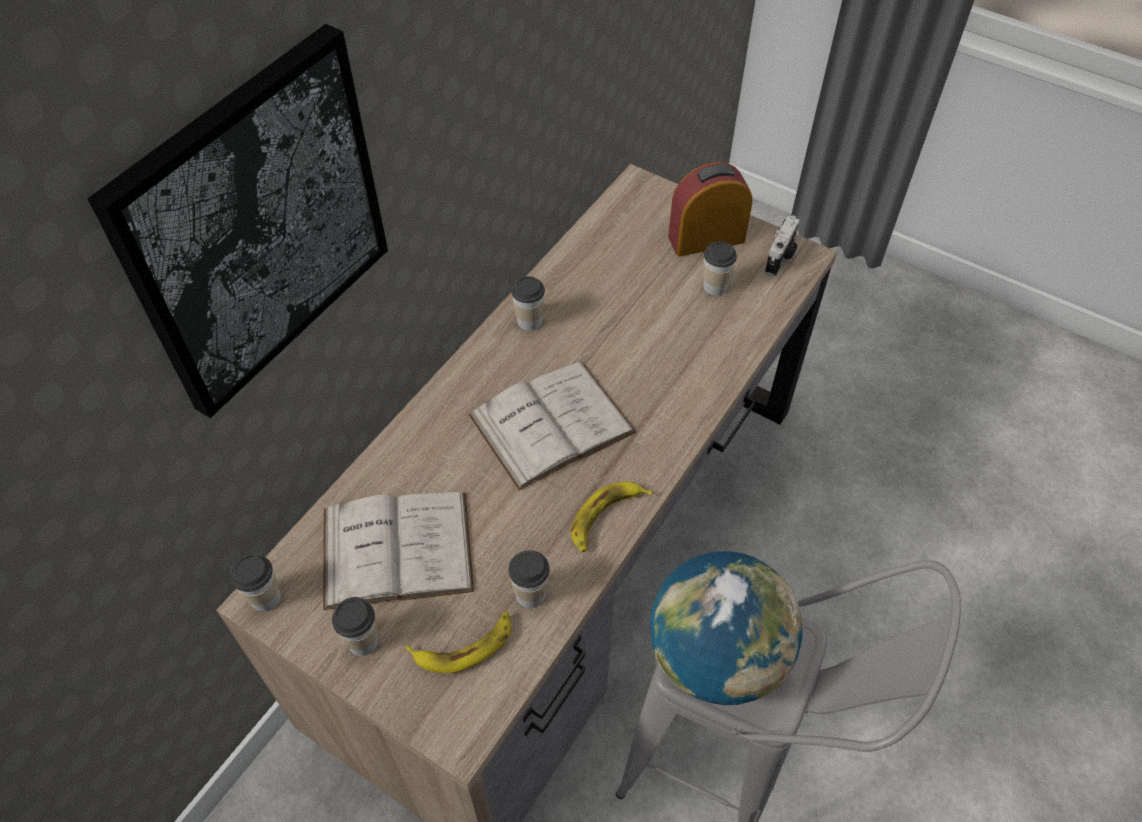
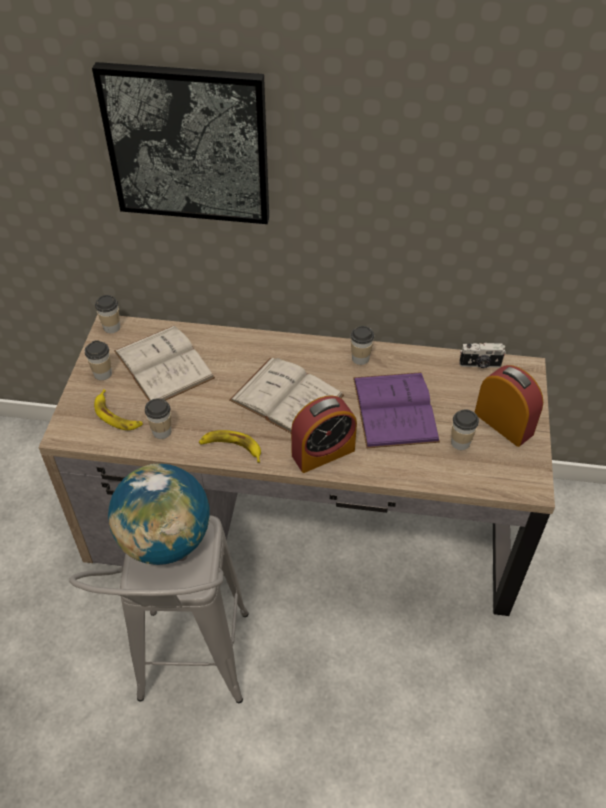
camera: 65 degrees right, 5 degrees down
(633, 323) = (395, 409): none -> purple book
(665, 420) = (323, 452): none -> alarm clock
(781, 258) = (519, 473): camera -> camera (480, 365)

